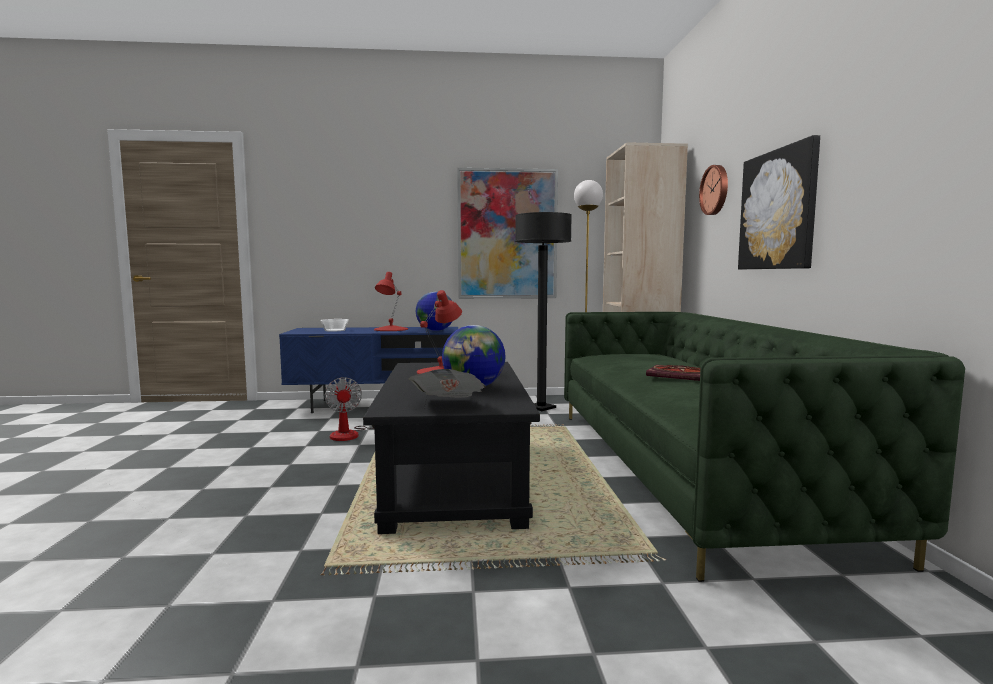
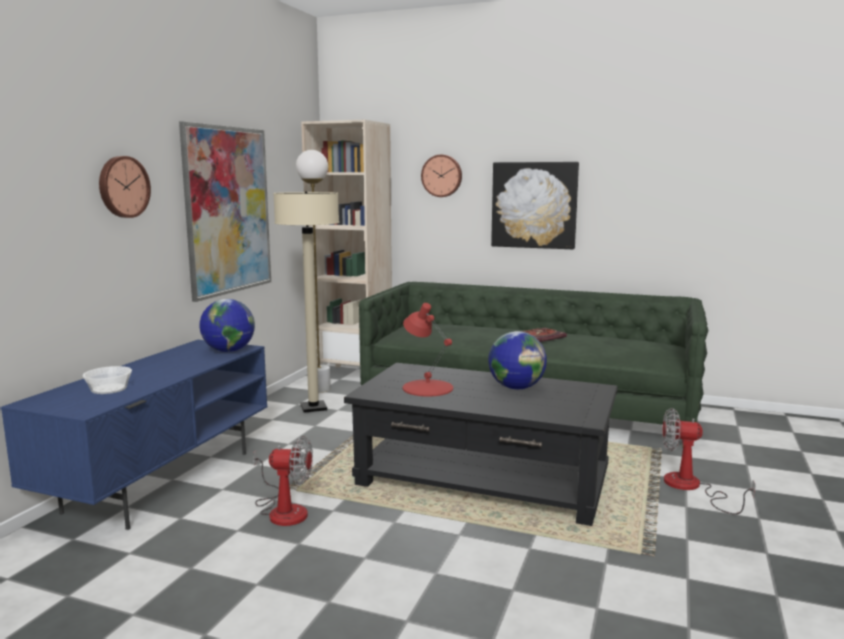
camera: 65 degrees left, 5 degrees up
(390, 329) = (166, 365): red table lamp -> none
(399, 213) = (122, 187): none -> wall clock
(449, 405) = (580, 402): newspaper -> none
(541, 408) = (313, 408): black floor lamp -> beige floor lamp
(542, 593) = (691, 488): none -> fan

